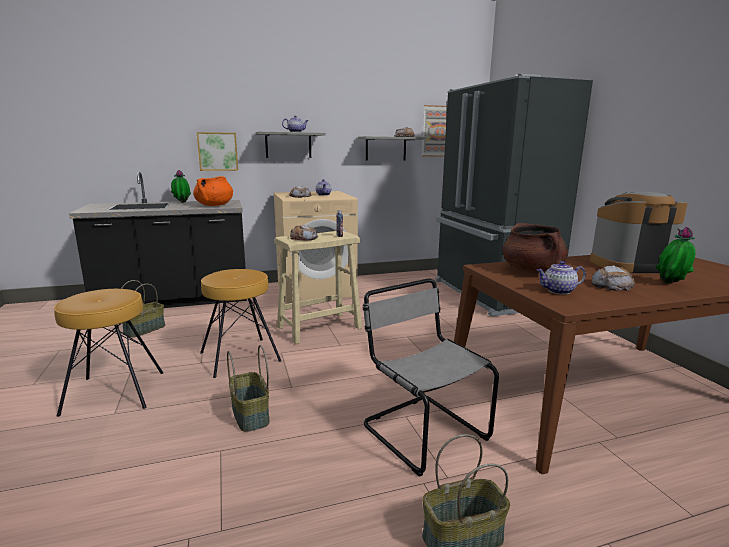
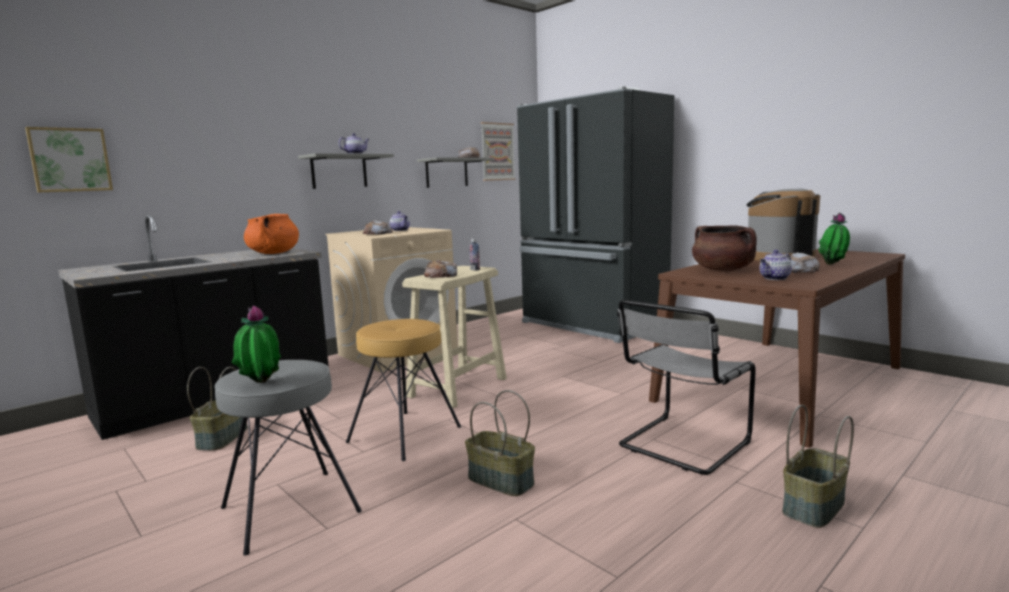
camera: 25 degrees left, 5 degrees down
(114, 392) = (290, 508): brown stool -> grey stool
(182, 202) = (213, 255): potted plant -> potted plant (260, 384)
(217, 151) = (250, 182): picture -> picture (70, 160)
(421, 430) = (681, 445): grey chair -> grey chair turned 75 degrees counterclockwise

